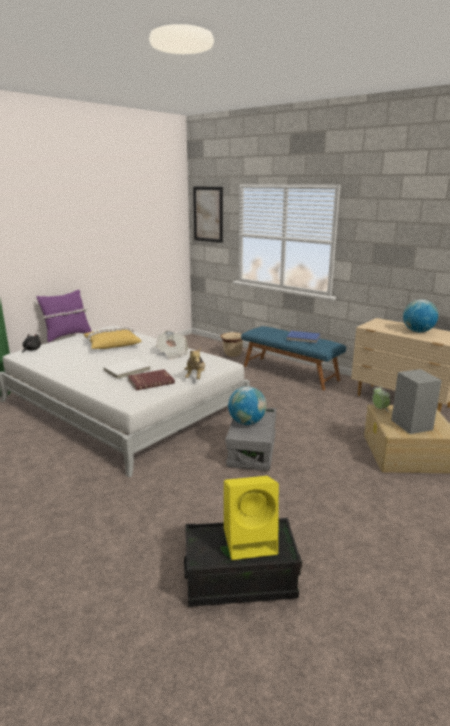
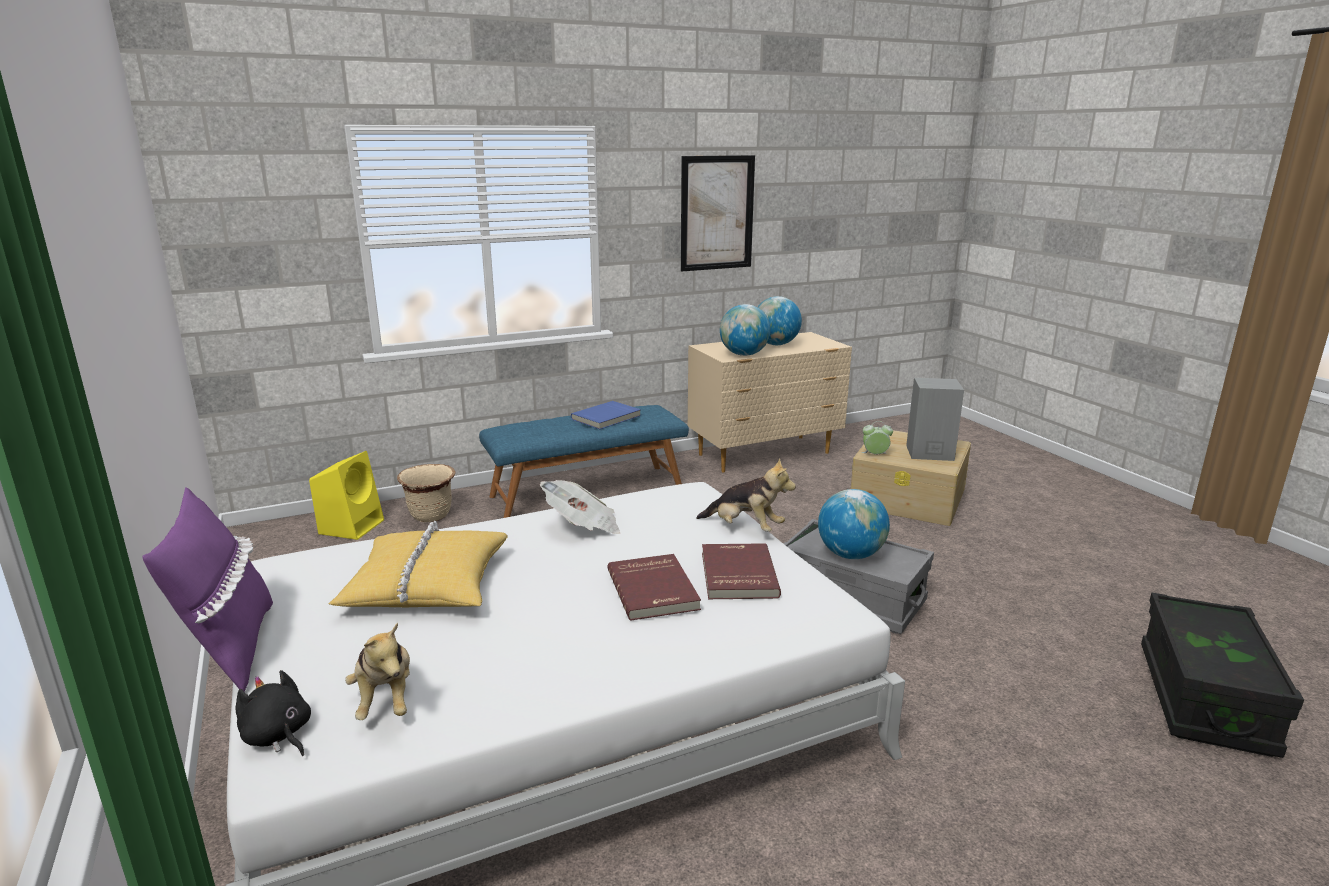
camera: 65 degrees left, 0 degrees up
(50, 355) = (386, 699): none -> plush toy
(127, 370) = (654, 590): white book -> red book
(208, 214) = (241, 205): picture -> picture (717, 213)
(251, 540) = (1213, 631): yellow speaker -> yellow speaker (352, 526)
(380, 328) = (744, 355): none -> globe

